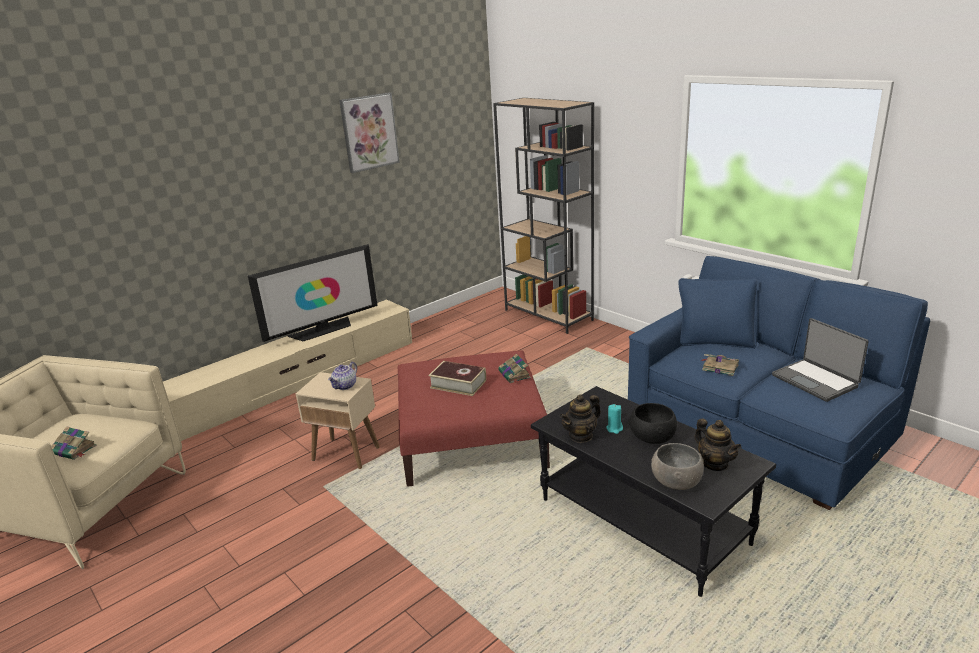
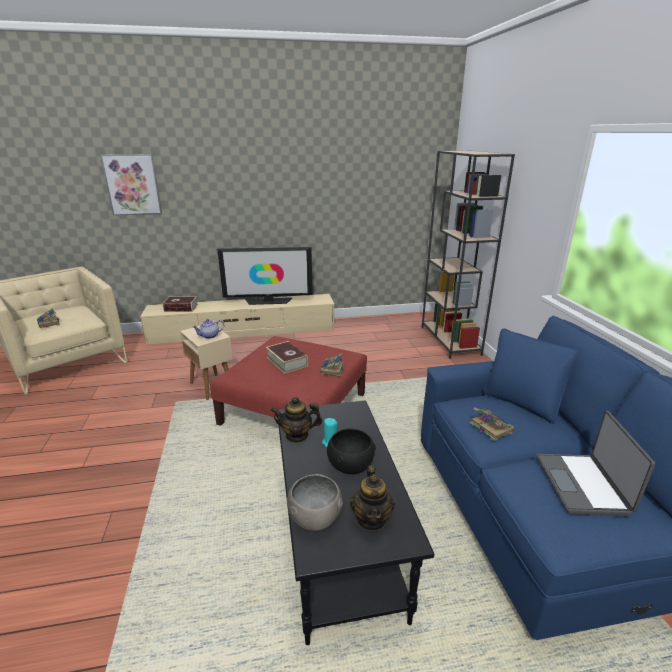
camera: 30 degrees right, 0 degrees up
(212, 374) = (181, 308): none -> book
(369, 132) = (334, 162): picture -> picture (132, 185)

